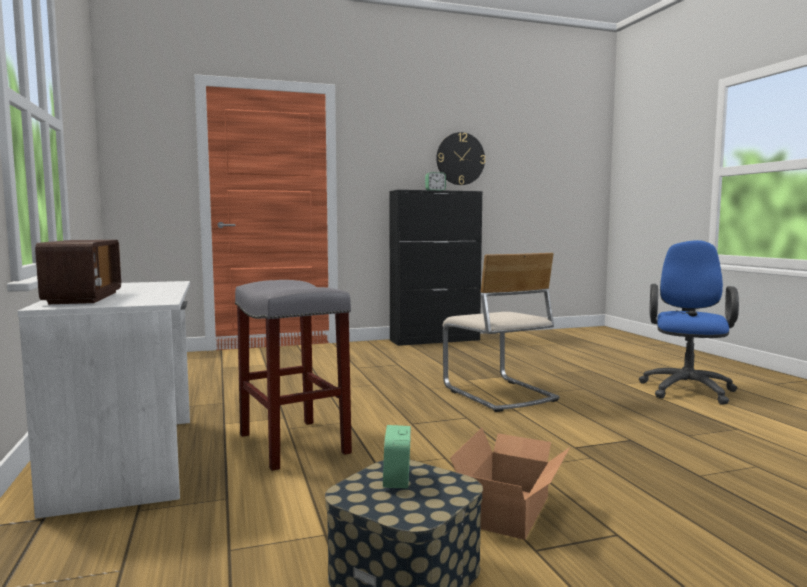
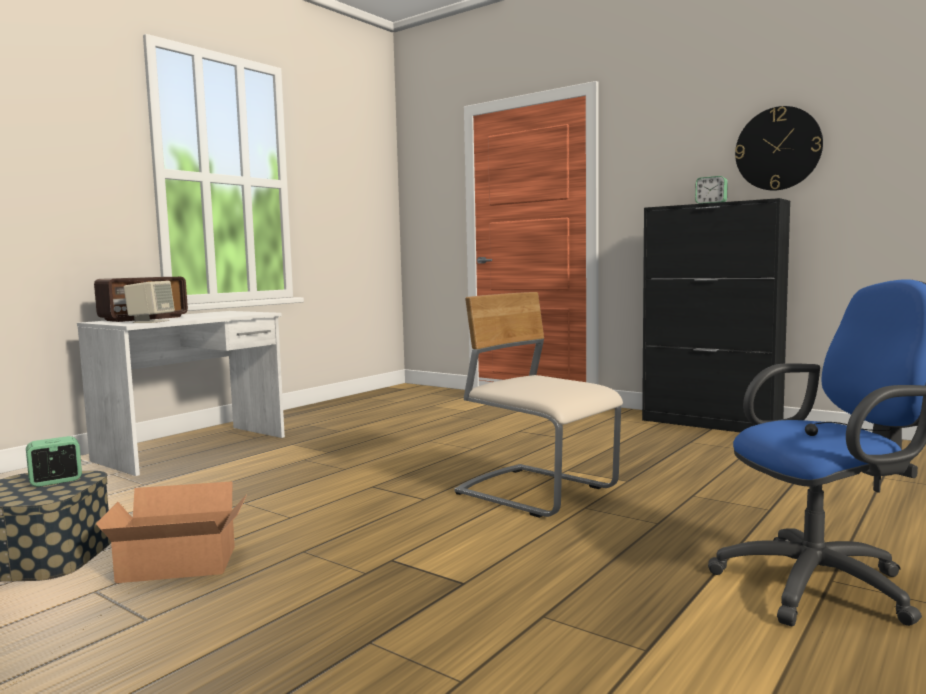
camera: 55 degrees right, 0 degrees up
(150, 298) = (151, 321): none -> beige speaker
(295, 444) = (269, 470): grey stool -> none
(498, 394) = (537, 492): beige chair -> beige chair turned 105 degrees clockwise

